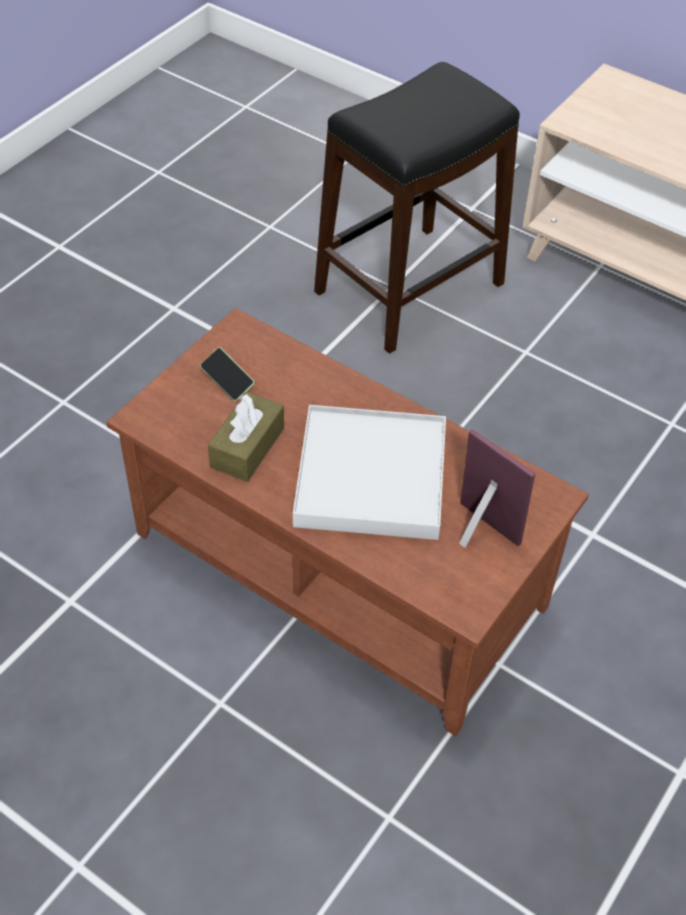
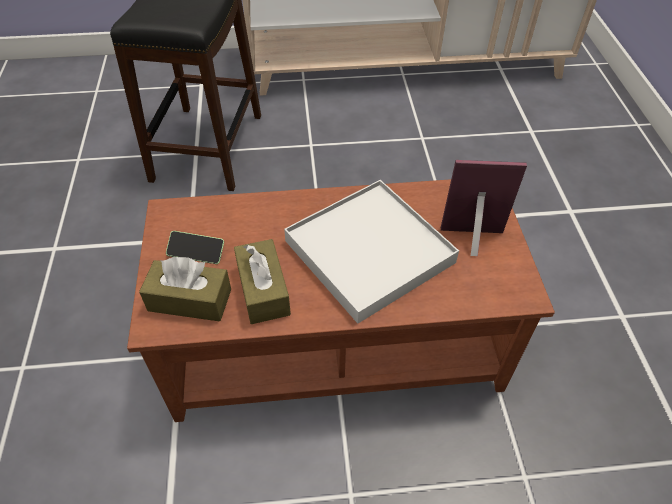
camera: 40 degrees left, 0 degrees up
(184, 416) = (190, 300): none -> brown tissue box

